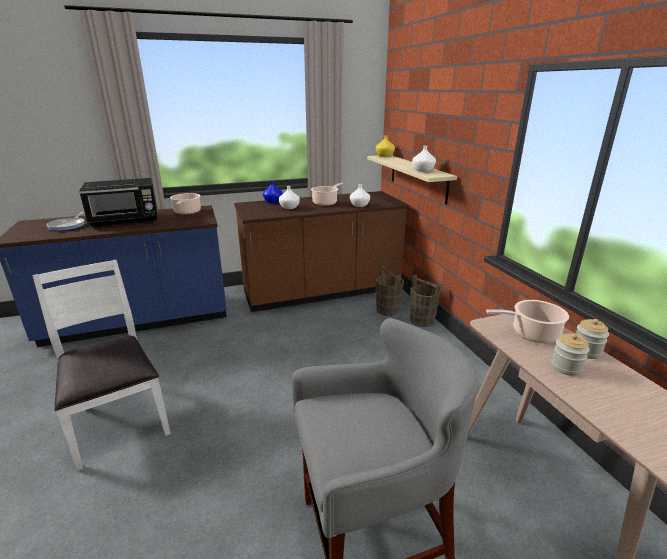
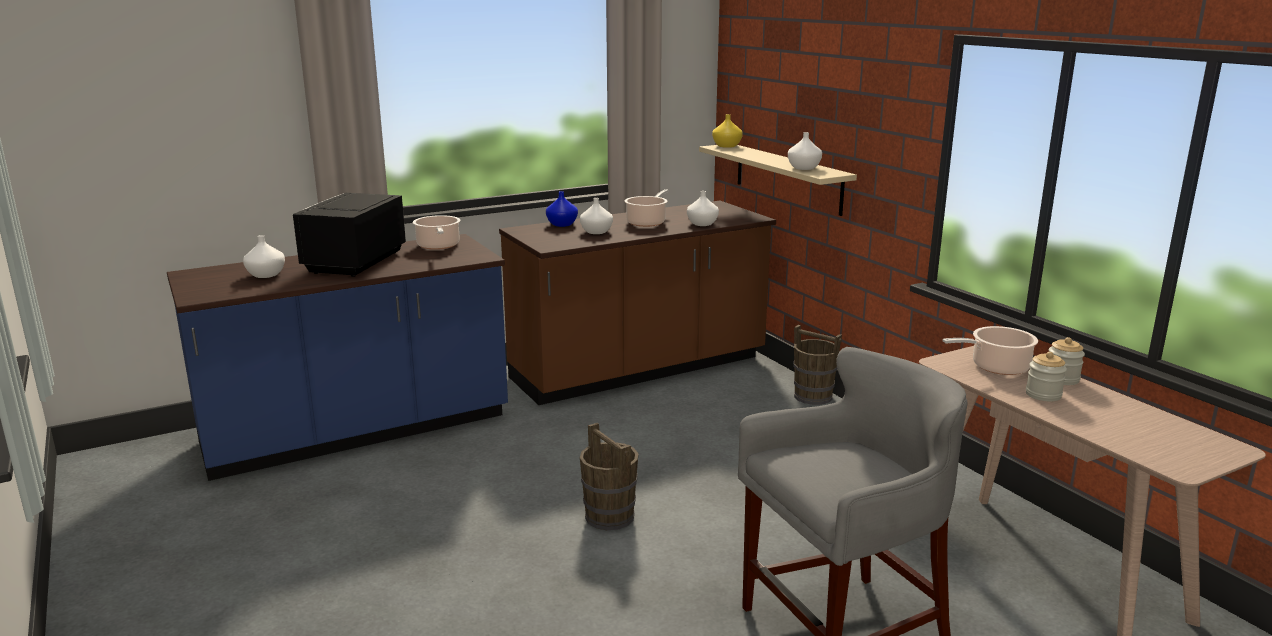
camera: 10 degrees left, 5 degrees down
(68, 226) = (267, 275): frying pan -> white vase
(118, 419) = (422, 555): white chair -> none
(126, 220) = (353, 263): black microwave -> black microwave turned 135 degrees clockwise
(387, 310) = (755, 386): brown bucket -> brown bucket (609, 516)

